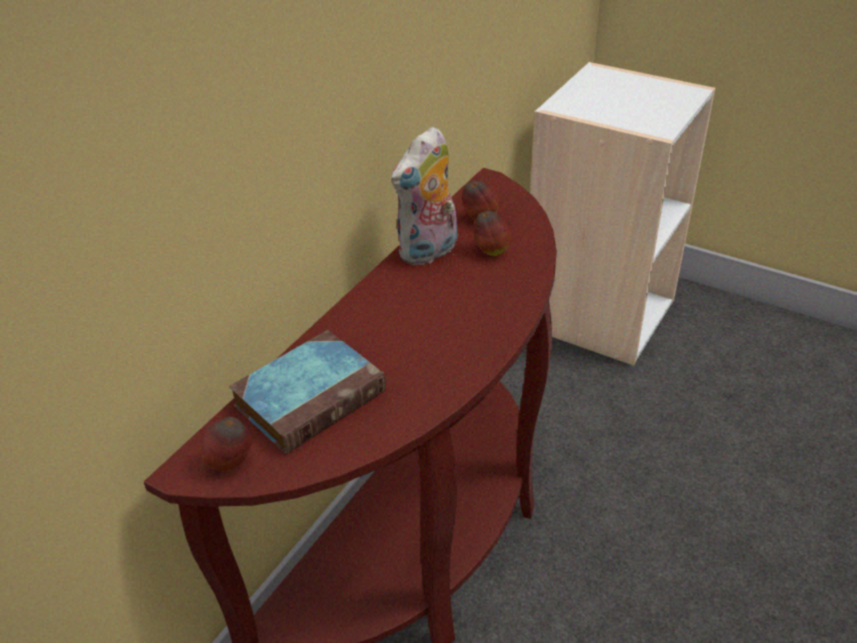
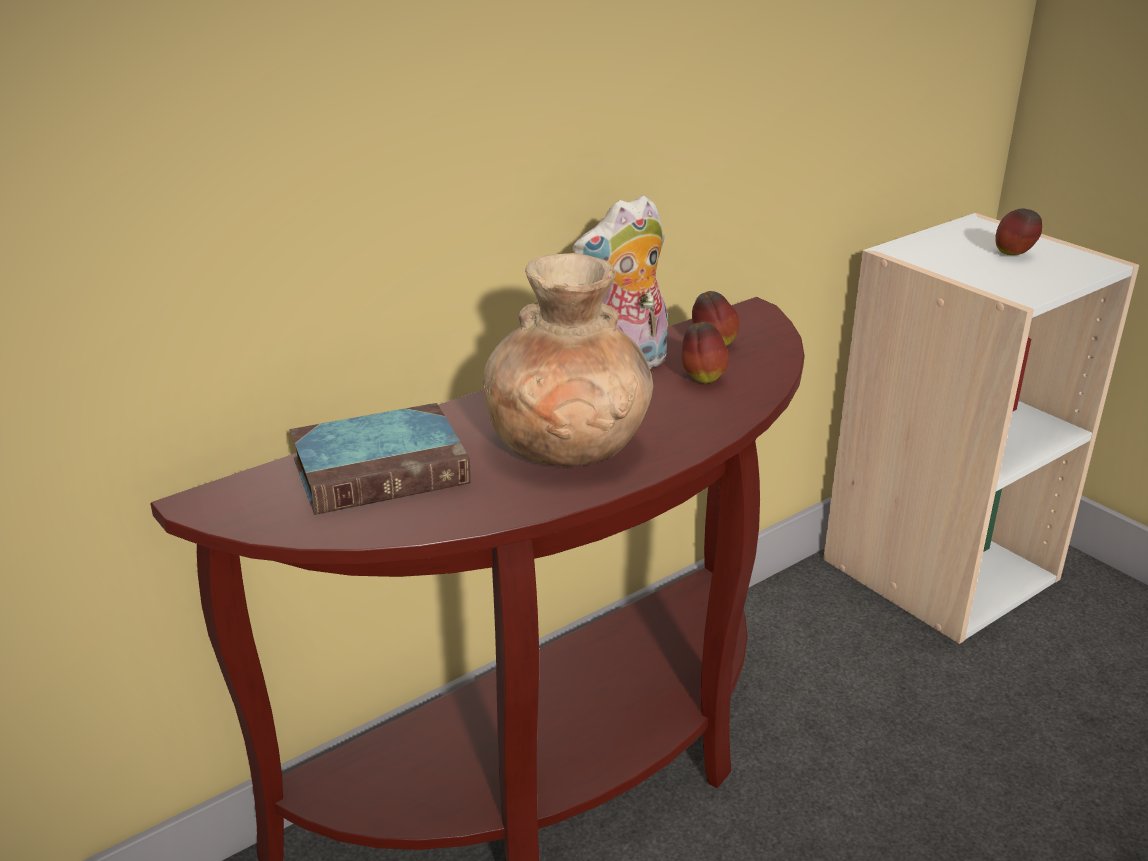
camera: 20 degrees right, 10 degrees down
(231, 463) = (250, 508): apple -> apple (1014, 255)
(435, 338) = (568, 447): none -> brown vase

